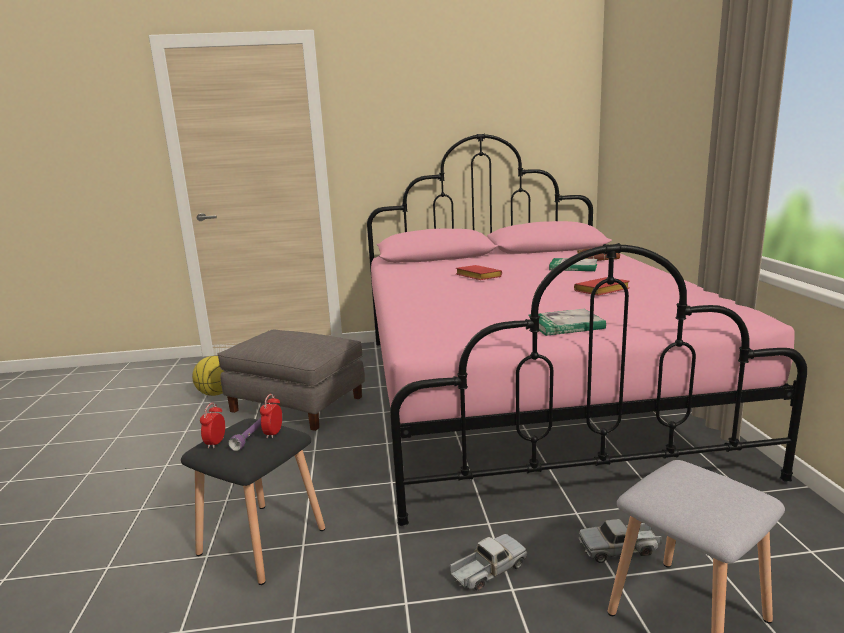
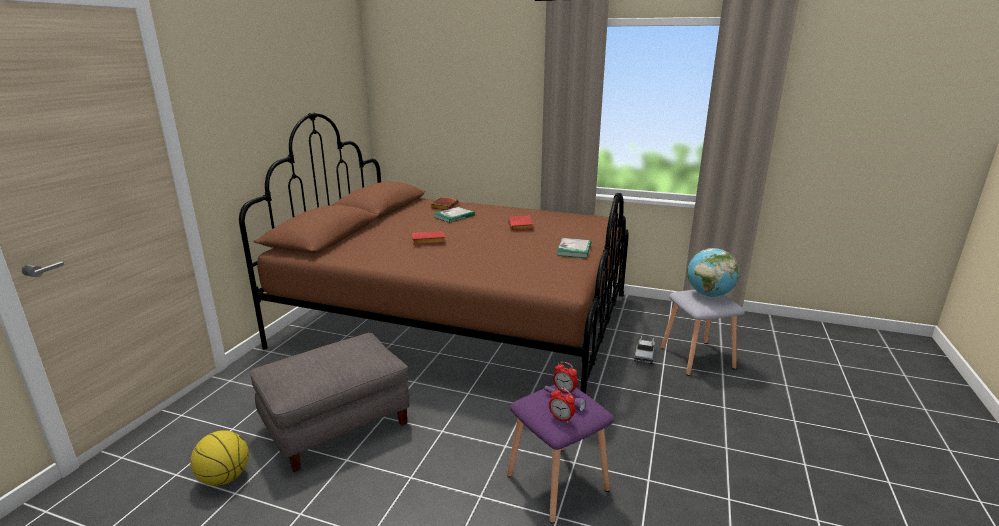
camera: 65 degrees left, 5 degrees up
(261, 542) = (559, 483): black stool -> purple stool
(488, 570) = (641, 397): toy truck -> none
(525, 394) = (459, 320): pink bed -> brown bed
(714, 492) = (709, 294): none -> globe

